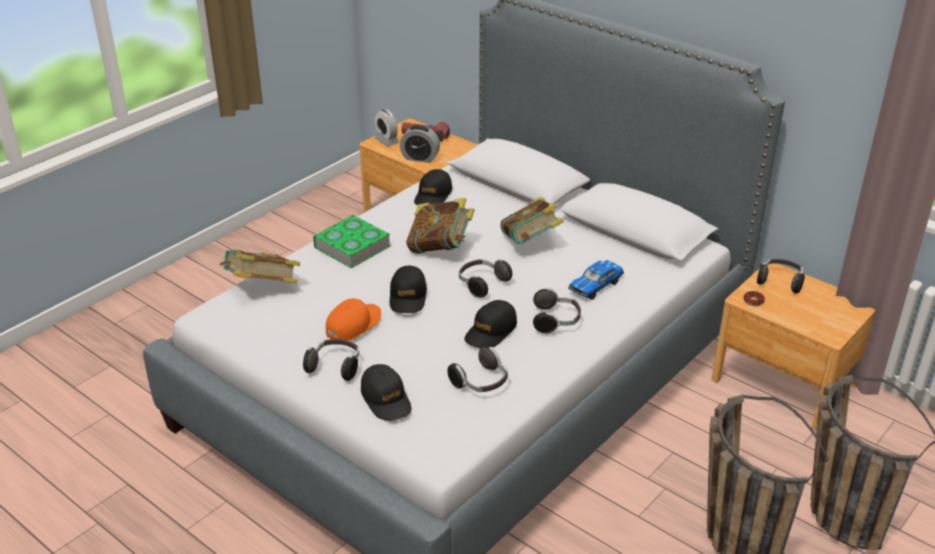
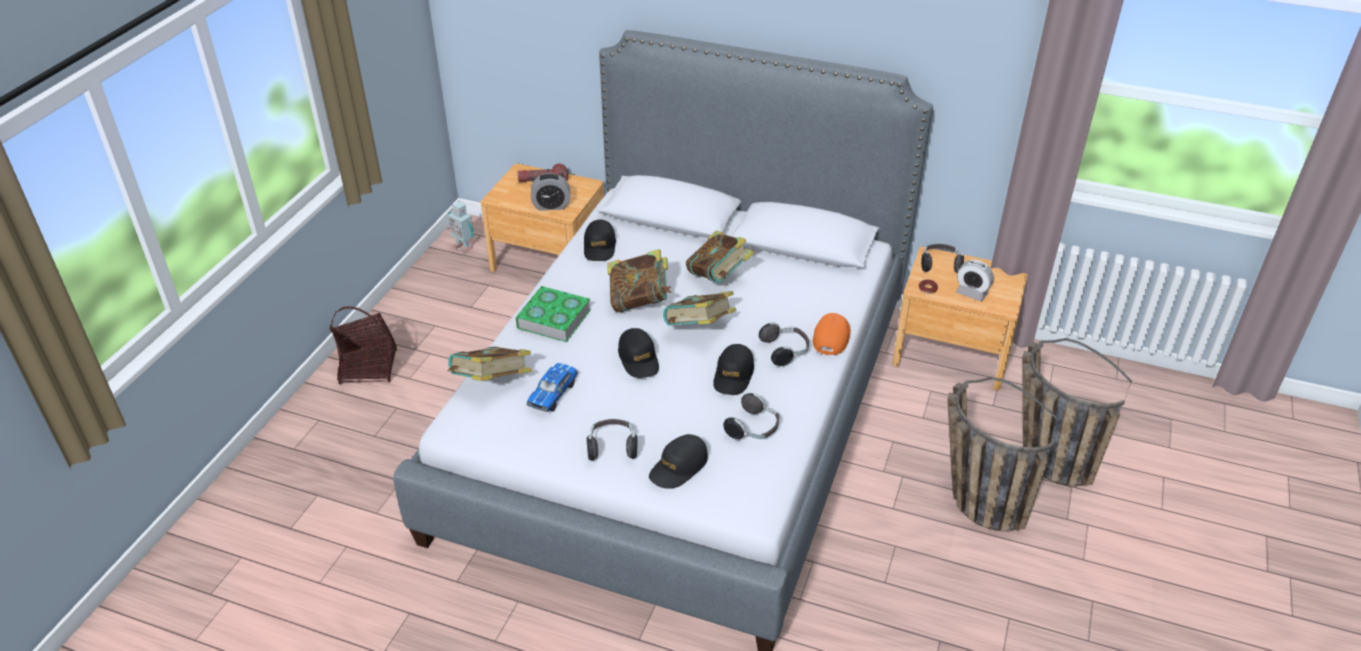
camera: 20 degrees left, 5 degrees up
(213, 272) = (368, 367): none -> basket
(352, 190) = (464, 247): none -> toy robot
(353, 324) = (604, 400): orange cap -> orange cap (831, 337)
(386, 141) = (507, 193): alarm clock -> alarm clock (971, 293)
(386, 399) = (678, 467): black cap -> black cap turned 90 degrees clockwise
(482, 284) = (699, 330): headphones -> book
(596, 285) = (800, 307): toy car -> toy car (553, 393)

